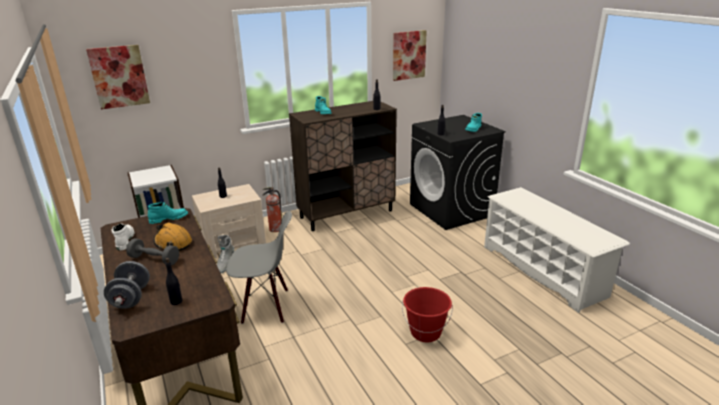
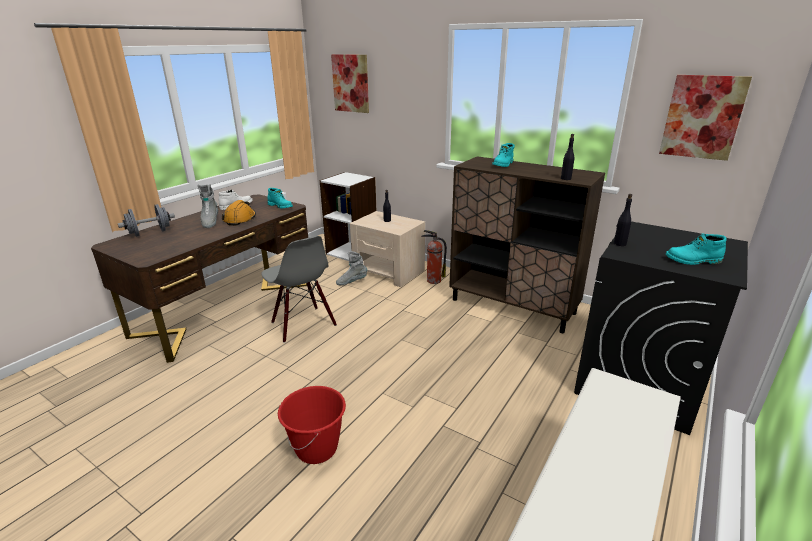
camera: 60 degrees right, 0 degrees up
(154, 259) = (210, 222): grey dumbbell -> grey boot
(176, 301) = (147, 247): black bottle -> none

